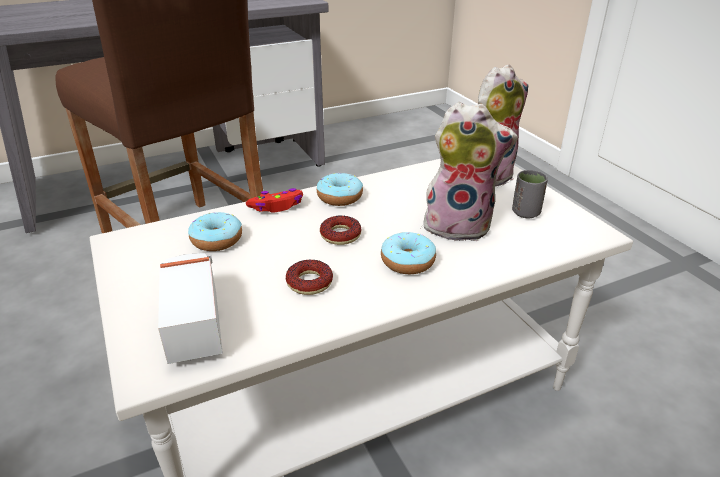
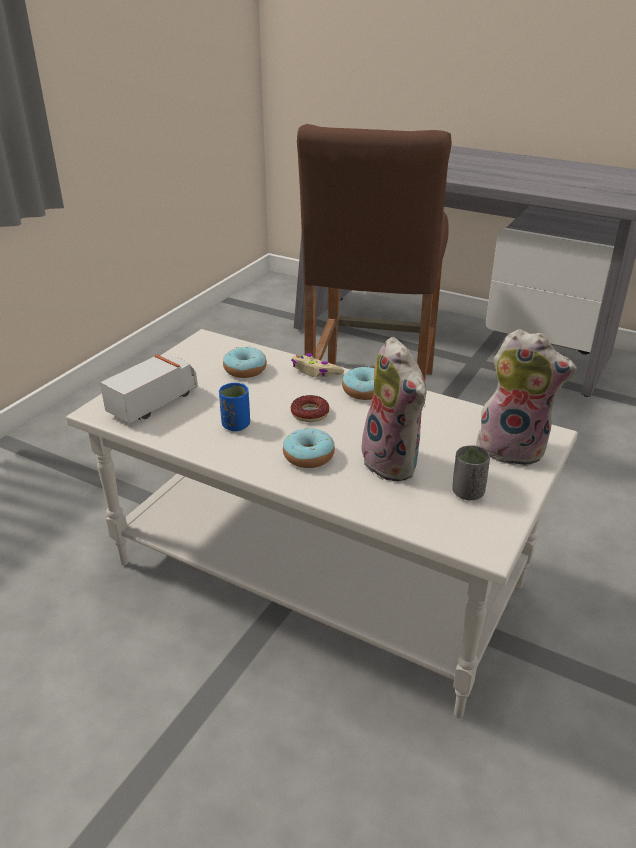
camera: 55 degrees right, 0 degrees up
(277, 206) = (315, 372): red game controller -> beige game controller
(309, 282) = (236, 425): donut -> blue cup

